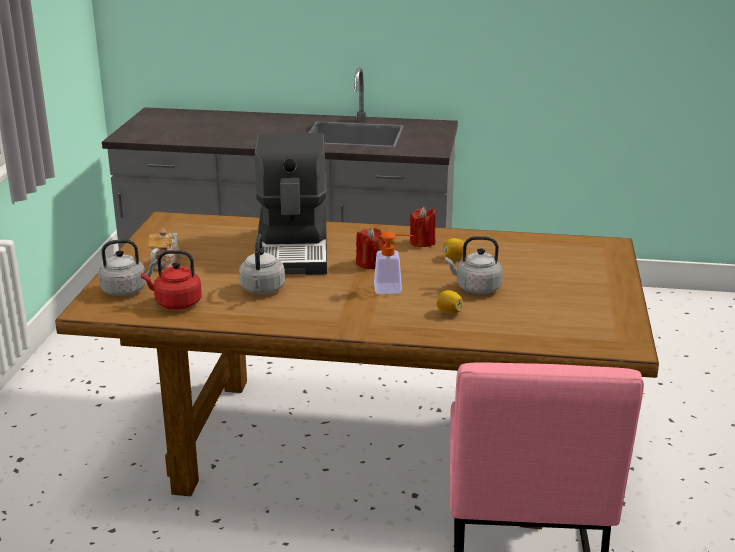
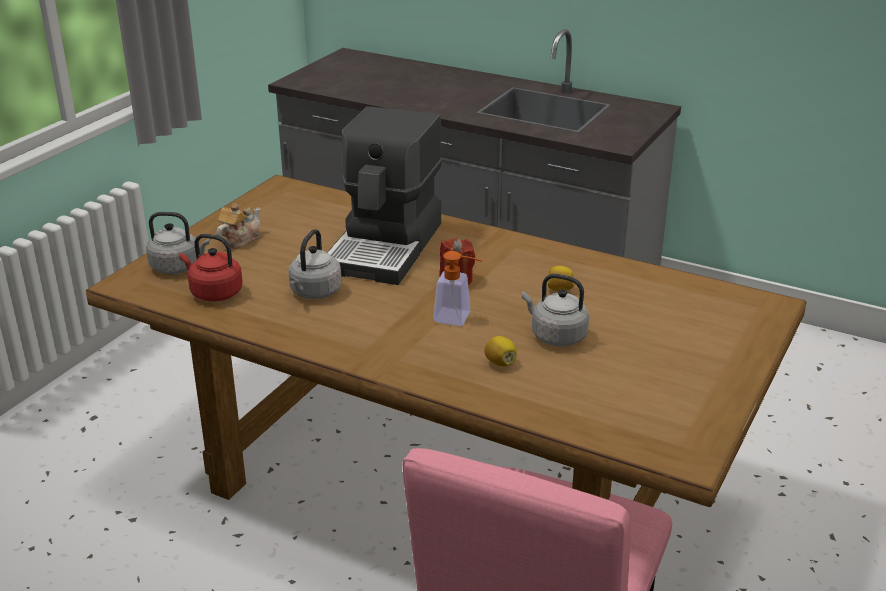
camera: 20 degrees right, 5 degrees up
(422, 242) = (537, 262): red candle -> none

